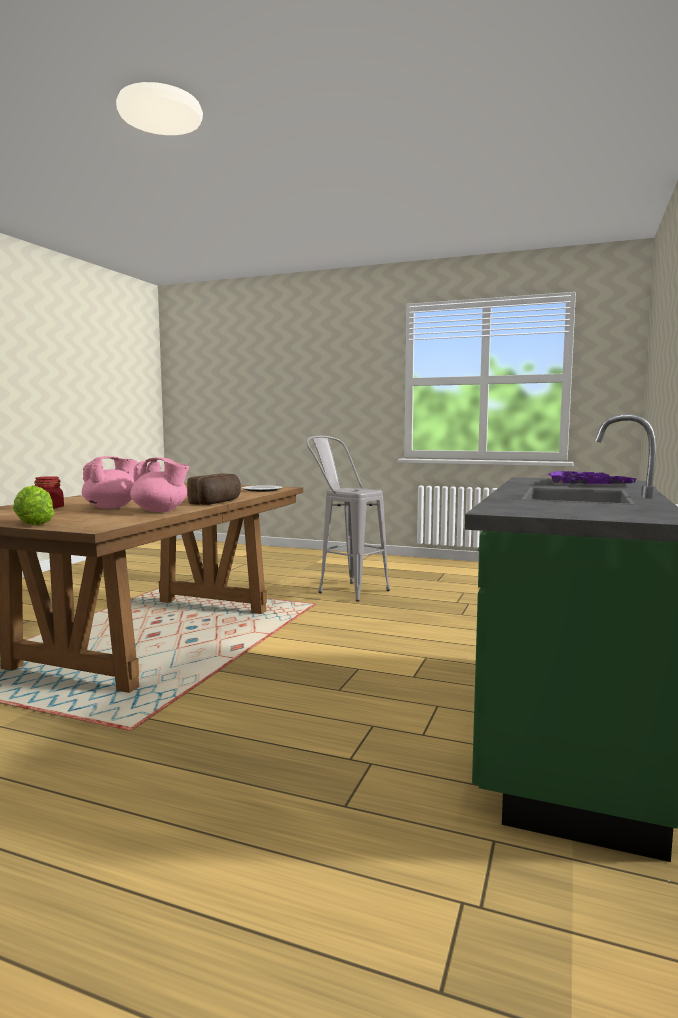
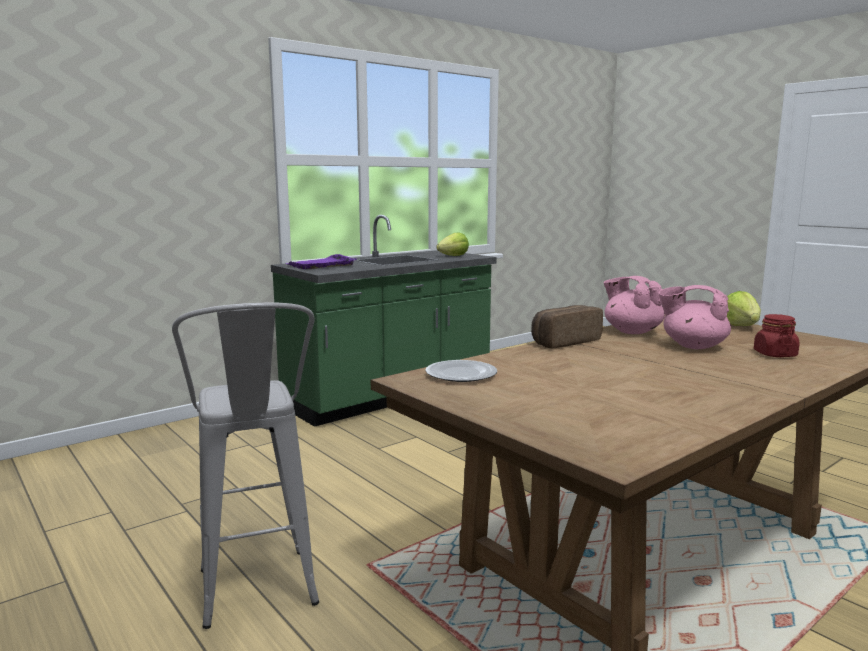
camera: 150 degrees left, 5 degrees up
(112, 507) = (692, 346): pink teapot -> pink teapot turned 45 degrees clockwise
(546, 508) = (453, 256): none -> lettuce

